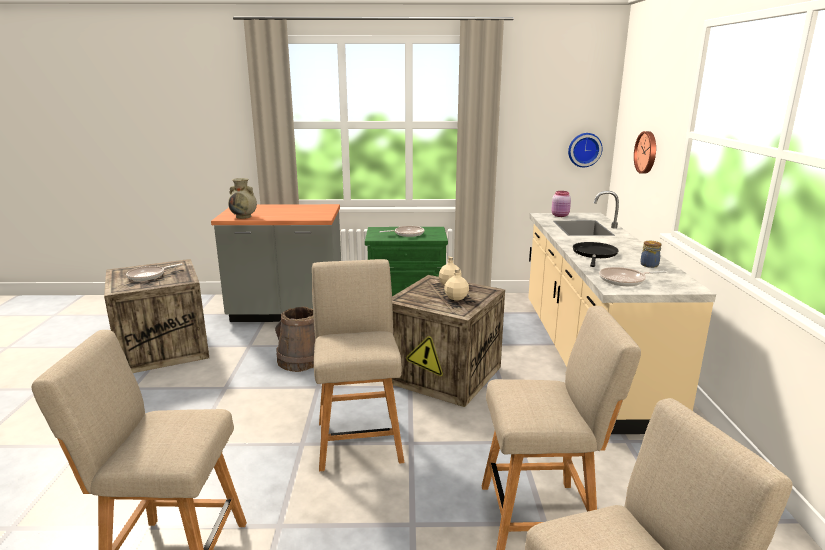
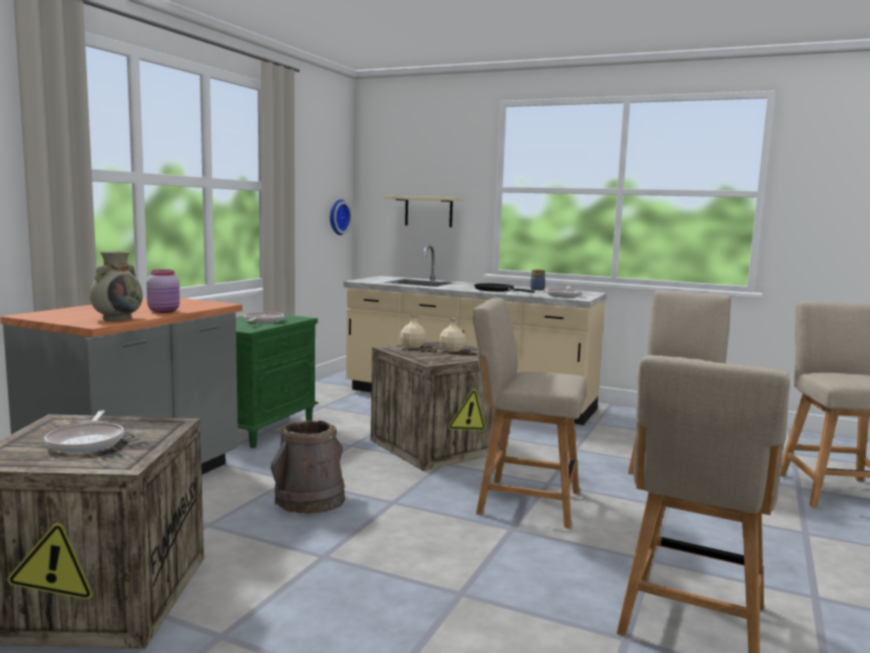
camera: 65 degrees left, 10 degrees down
(560, 215) = (372, 279): pink jar -> pink jar (164, 311)
(647, 152) = (428, 211): wall clock -> beige shelf

